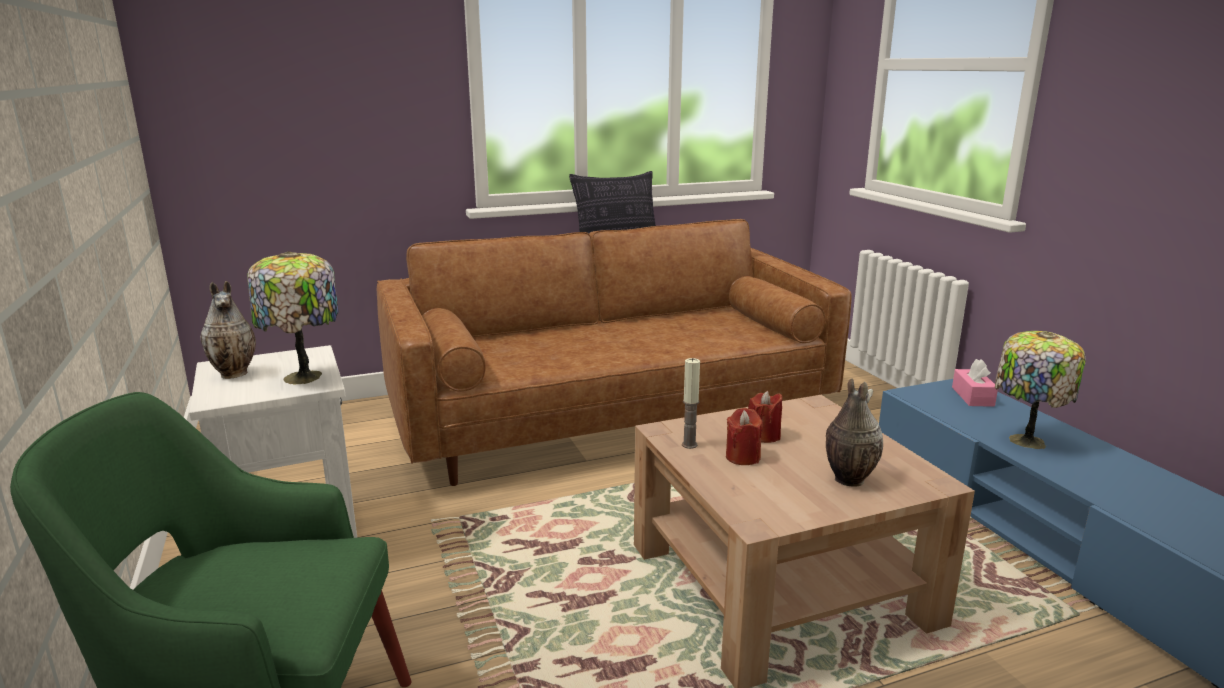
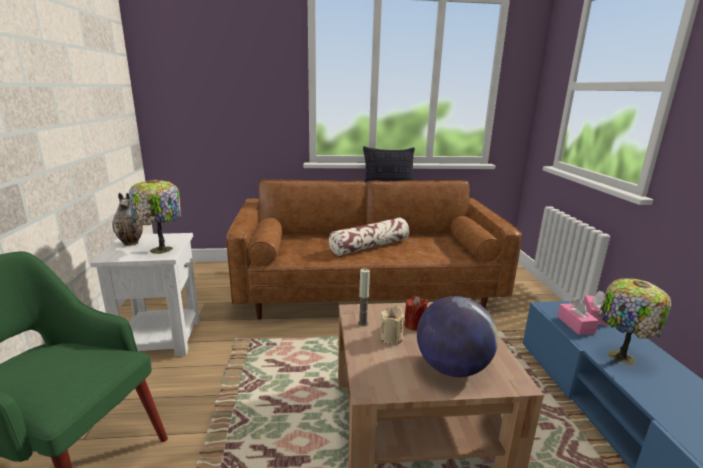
camera: 15 degrees right, 0 degrees up
(618, 339) = (370, 246): none -> pillow
(742, 457) = (391, 338): red candle -> beige candle
(847, 479) = (452, 368): vase -> globe
(954, 411) = (575, 325): none -> pink tissue box

